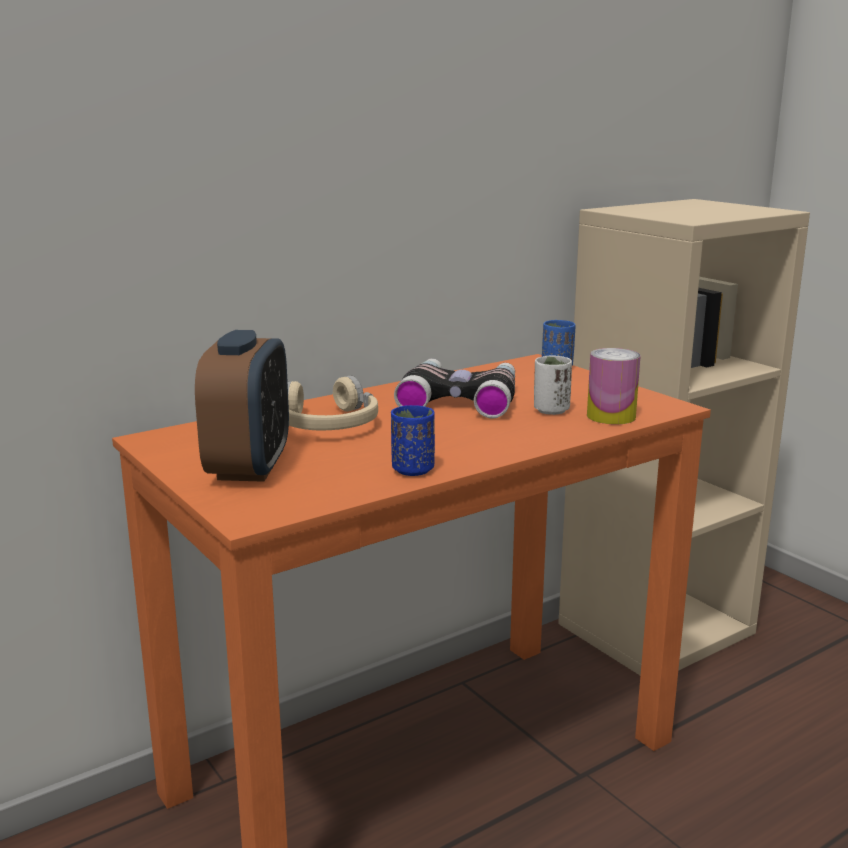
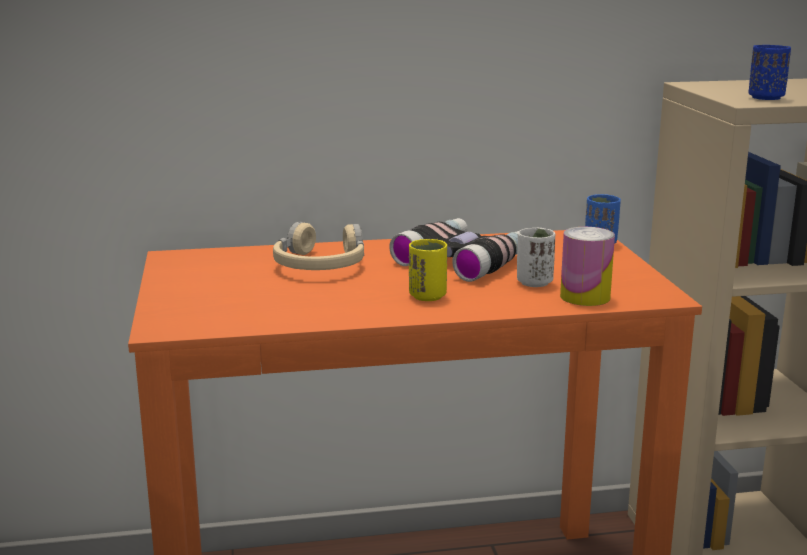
camera: 25 degrees right, 0 degrees up
(249, 467) = (213, 290): alarm clock -> none
(413, 470) = (336, 314): blue cup -> blue cup (766, 98)
(474, 438) = (427, 296): none -> yellow cup

